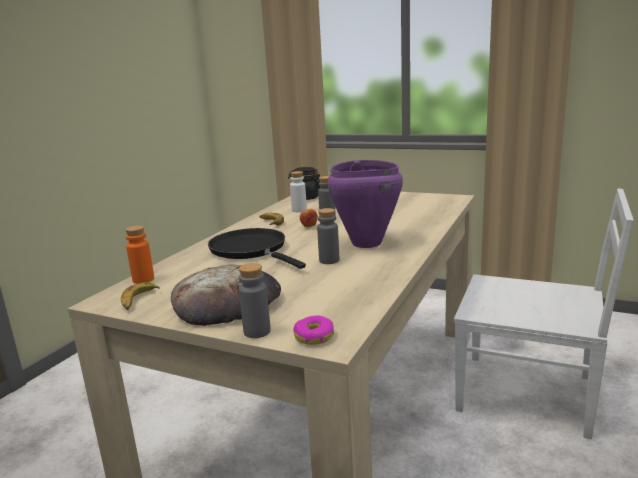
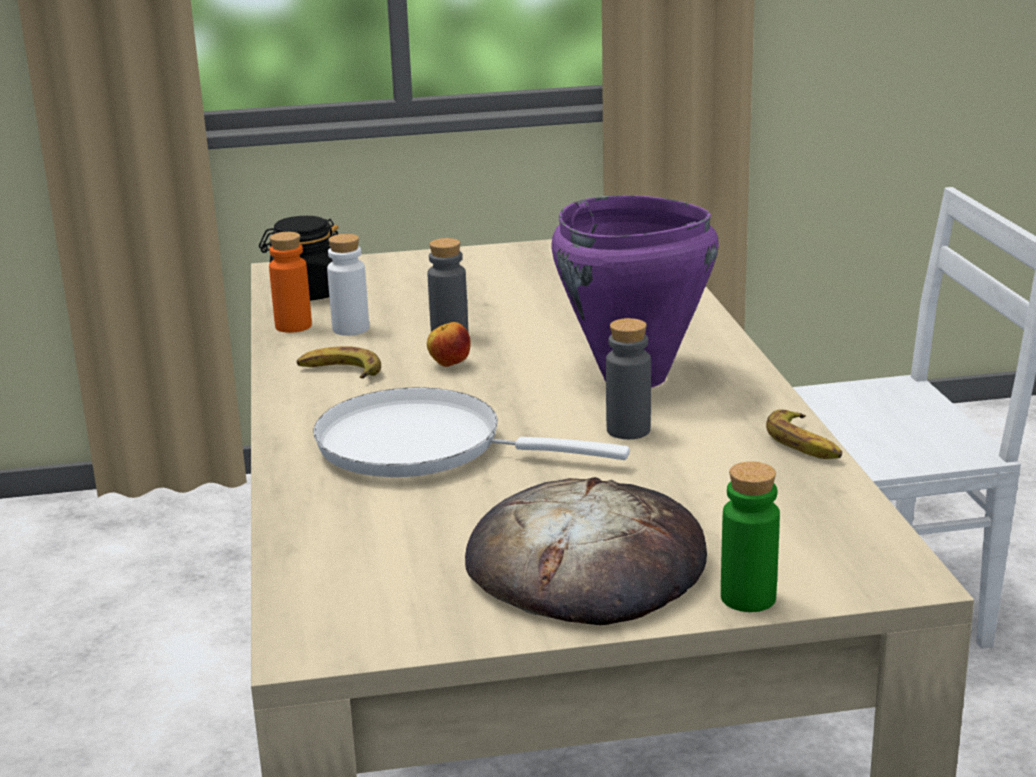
camera: 35 degrees left, 5 degrees up
(138, 300) = (391, 618): banana -> banana (805, 444)
(143, 279) = (304, 573): orange bottle -> orange bottle (293, 326)
(251, 250) = (423, 446): black frying pan -> white frying pan
(257, 331) = (748, 598): grey bottle -> green bottle
(314, 336) = (854, 575): donut -> none

